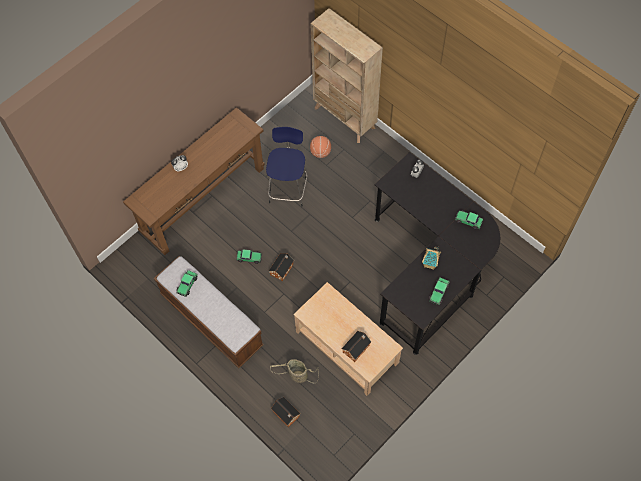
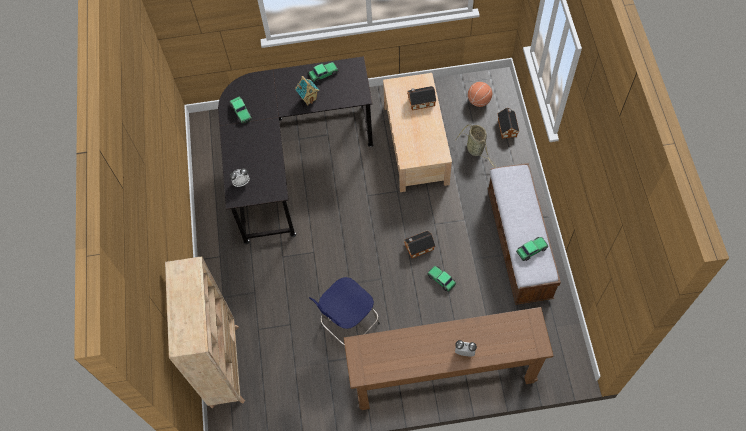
camera: 140 degrees left, 0 degrees up
(320, 152) = (283, 342): basketball -> basketball (479, 101)

